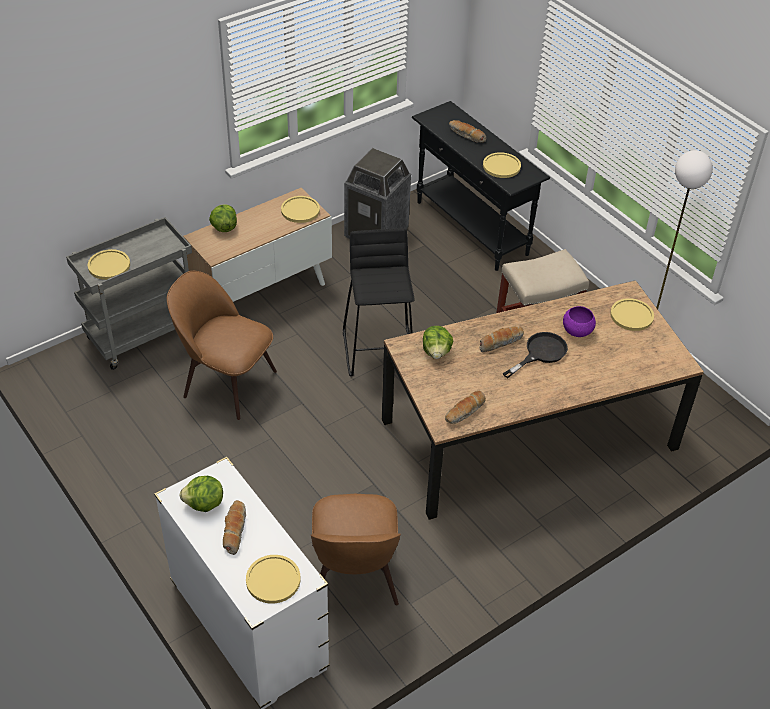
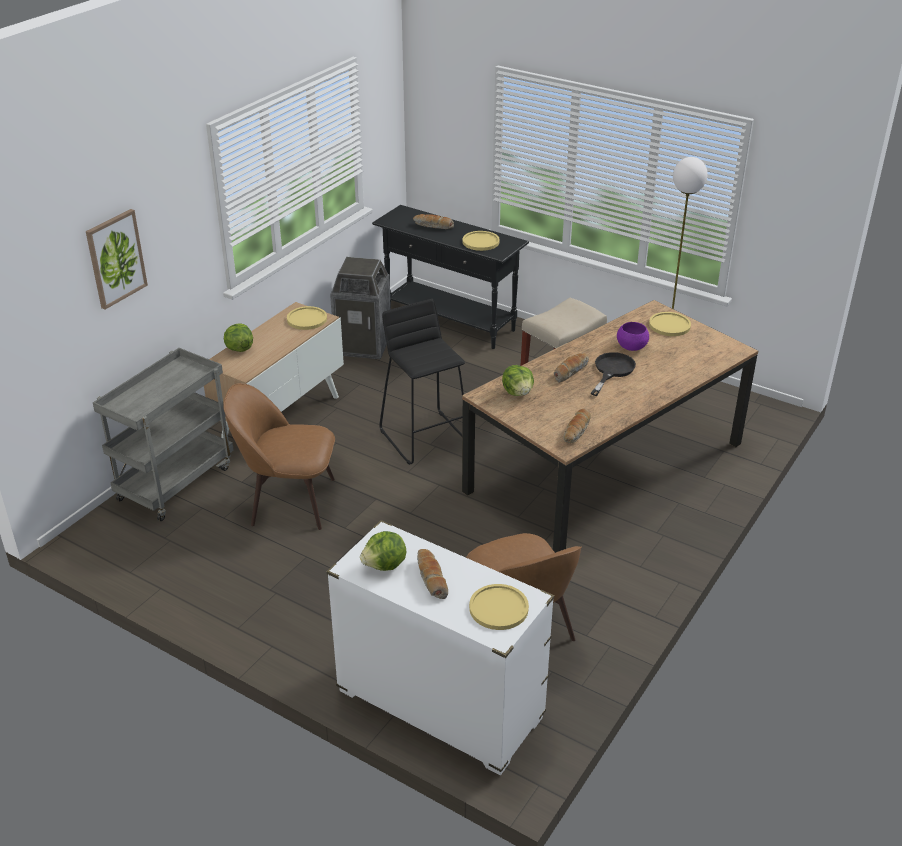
camera: 20 degrees left, 10 degrees down
(104, 135) = (115, 258): none -> picture
(109, 265) = (141, 402): yellow plate -> none

